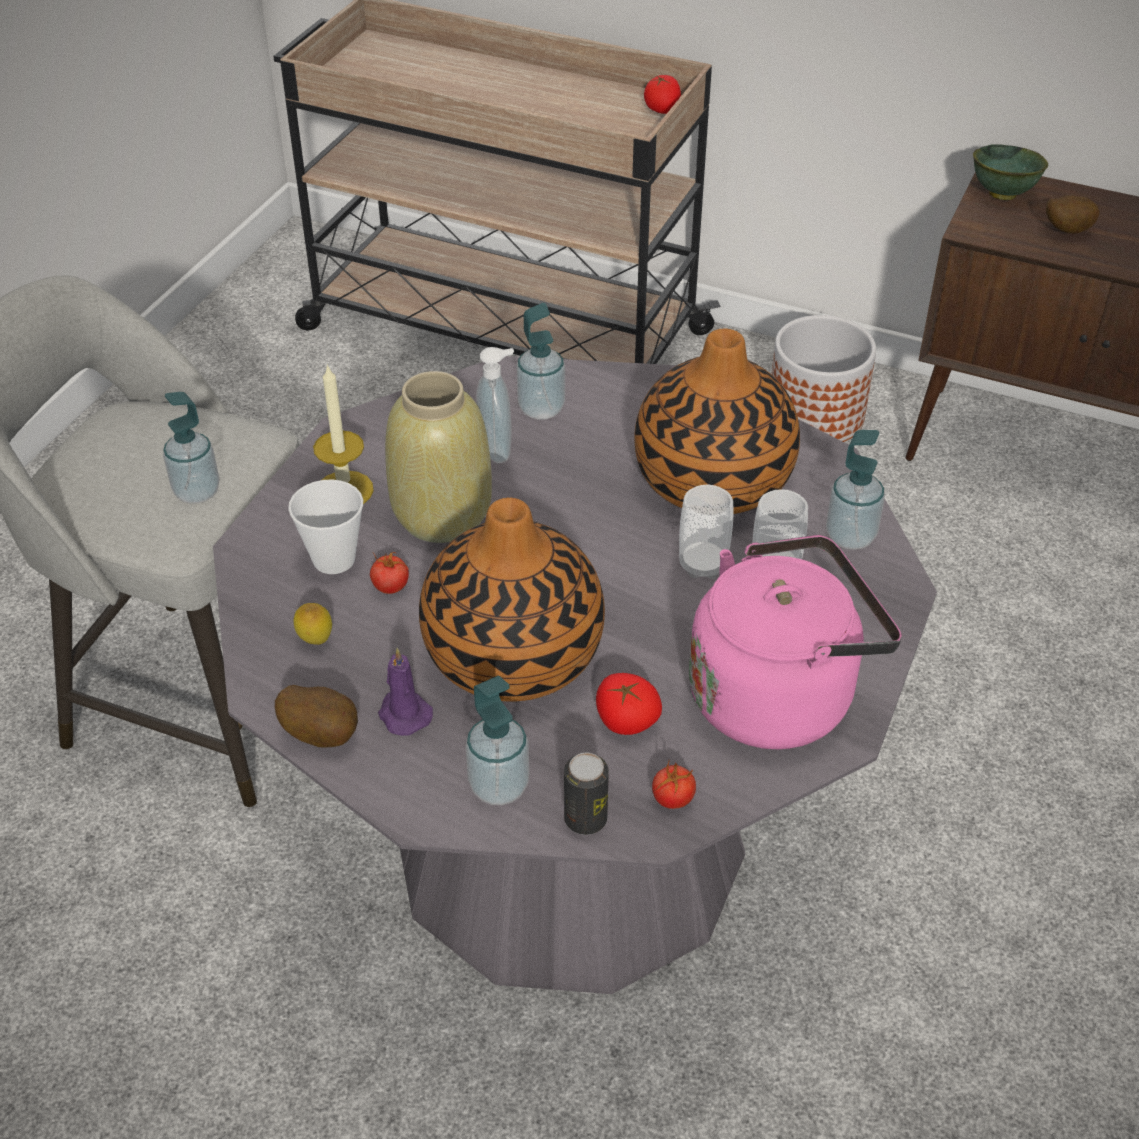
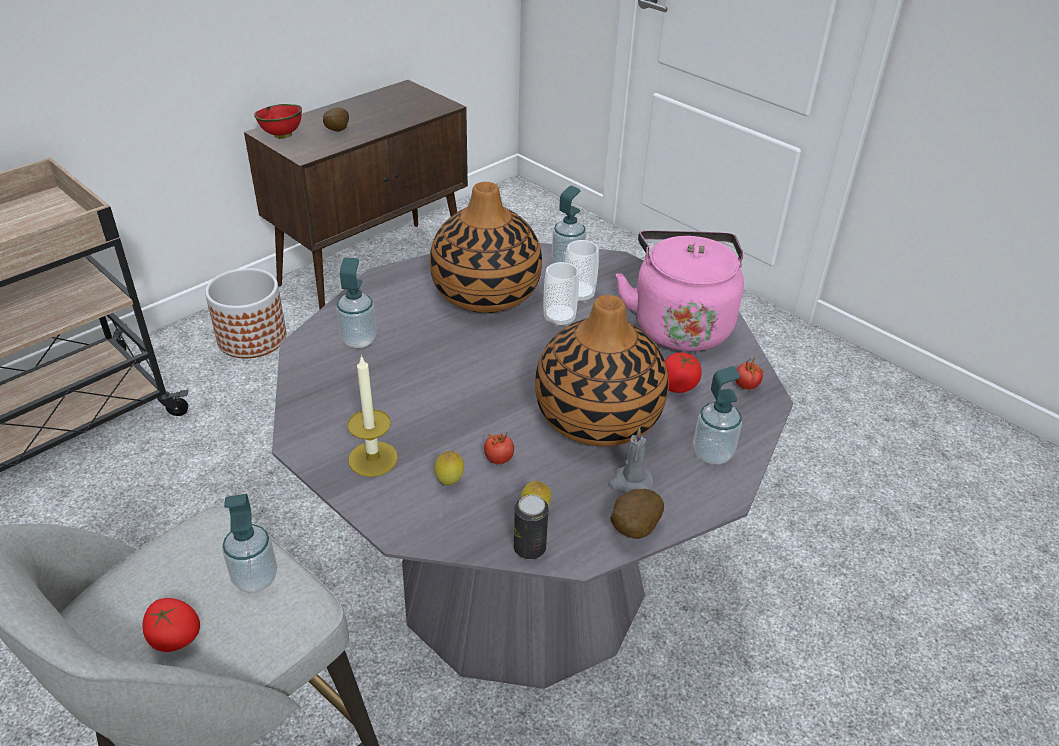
camera: 70 degrees left, 5 degrees down
(334, 559) = (449, 482): cup -> lemon
(403, 714) = (629, 482): purple candle -> grey candle
(440, 517) = (439, 416): beige vase -> none
(498, 450) = (387, 370): soap dispenser -> none
(585, 819) = (751, 424): can -> can (529, 548)
(662, 110) = (46, 204): tomato -> tomato (175, 638)
(1001, 194) = (281, 136): green bowl -> red bowl

